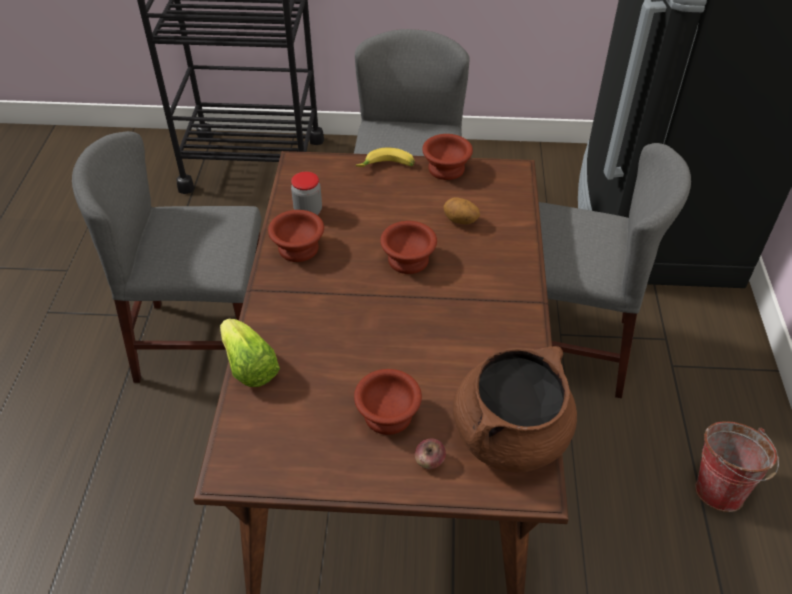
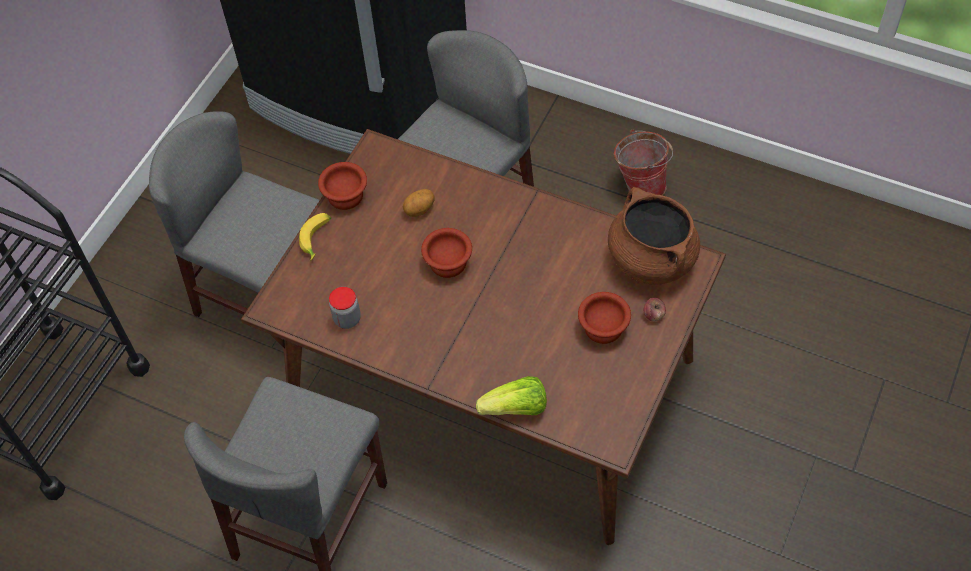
camera: 65 degrees left, 10 degrees up
(296, 248) = (392, 340): brown bowl -> none

